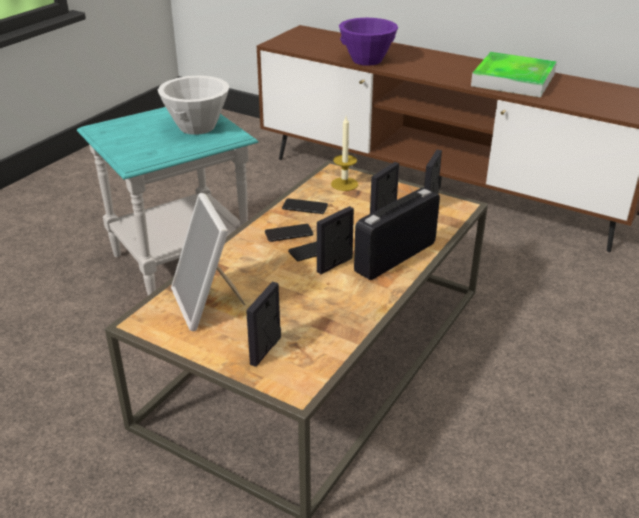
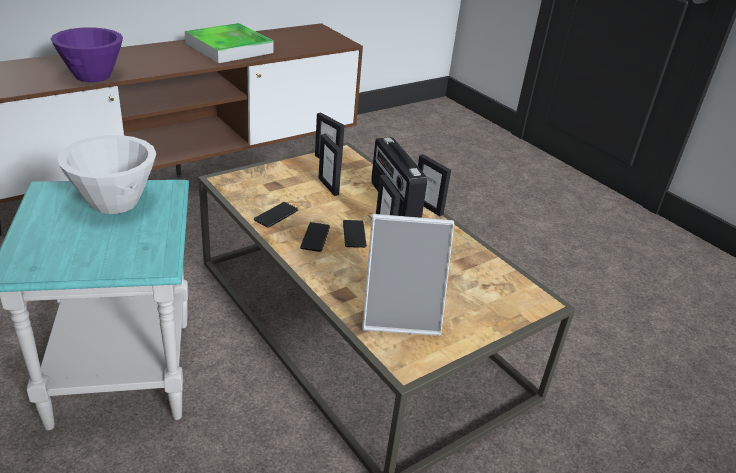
camera: 70 degrees left, 0 degrees up
(266, 350) = (486, 302): picture frame -> picture frame (428, 207)
(344, 184) = (255, 184): candle -> none

